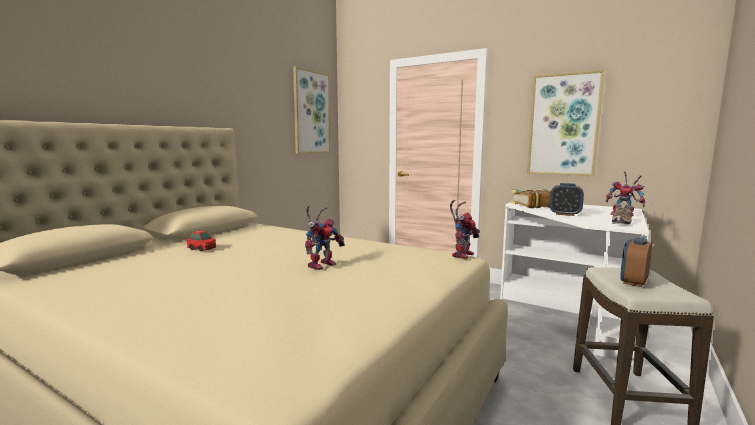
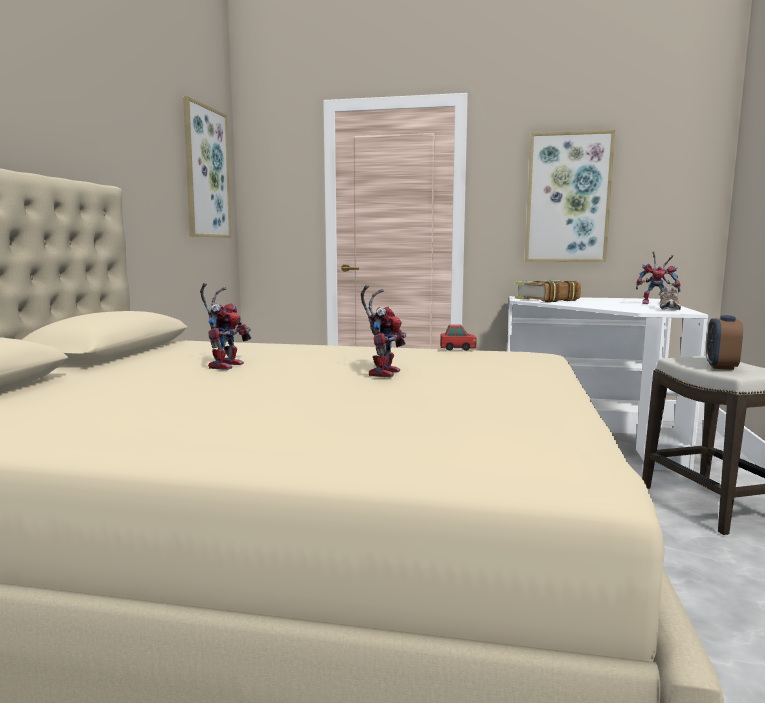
camera: 20 degrees left, 0 degrees up
(202, 249) = (159, 371): toy car -> toy car (458, 349)
(462, 254) = (534, 351): toy robot -> toy robot (225, 365)
(565, 214) = (596, 305): alarm clock -> none

